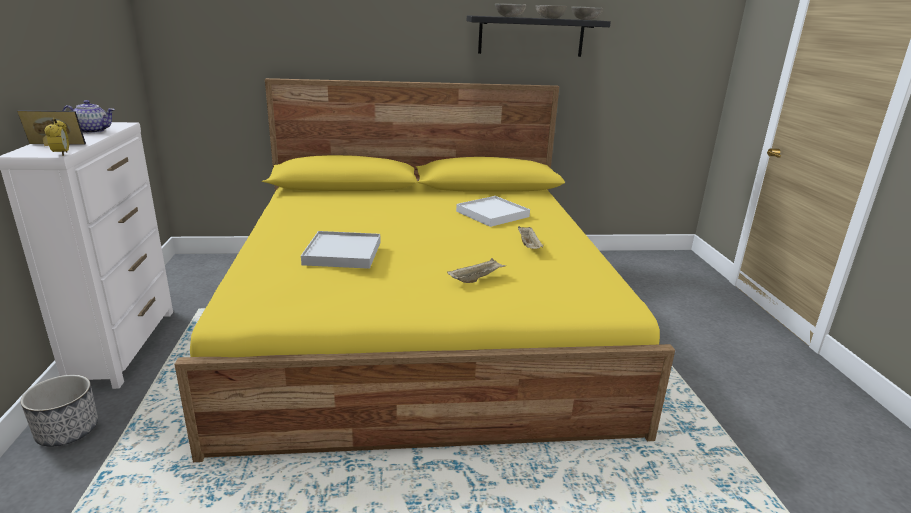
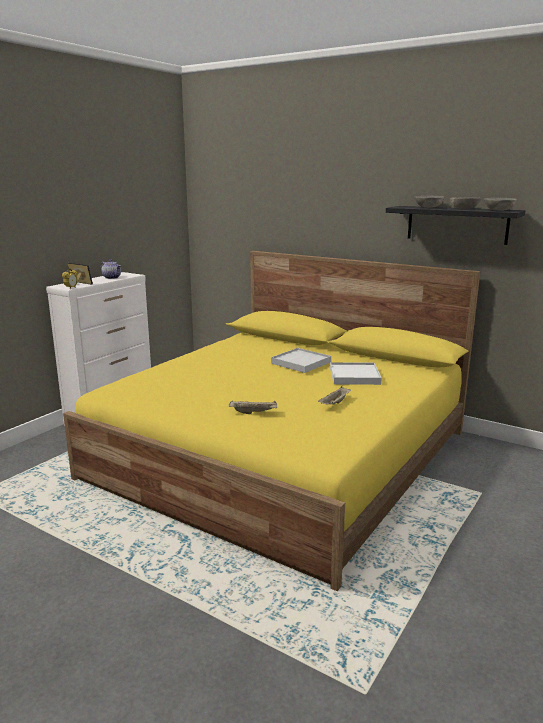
camera: 40 degrees right, 5 degrees down
(67, 431) = (44, 444): planter -> none
(343, 253) = (198, 376): white tray -> white tray (301, 363)

